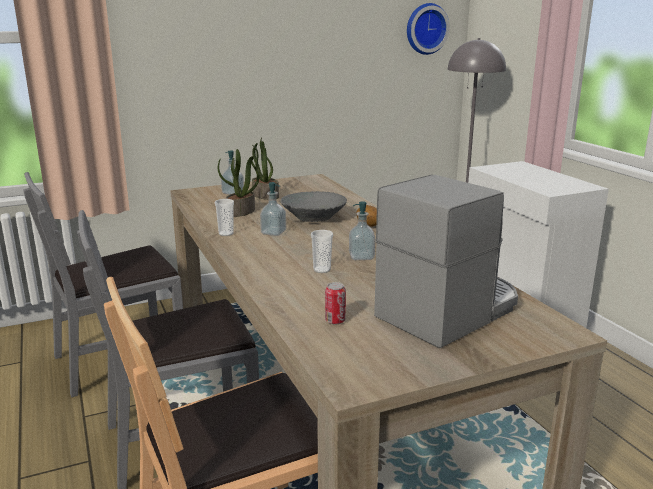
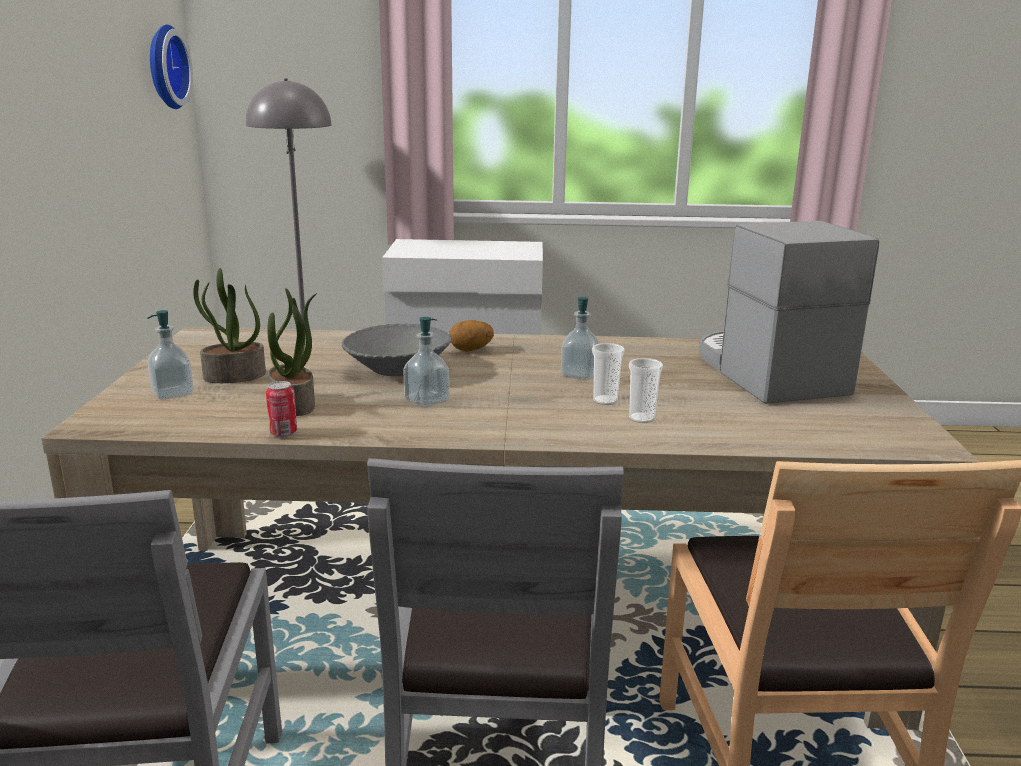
camera: 65 degrees left, 0 degrees up
(226, 233) = (388, 430): cup -> cup (641, 418)
(335, 321) = (768, 423): can -> can (283, 433)

